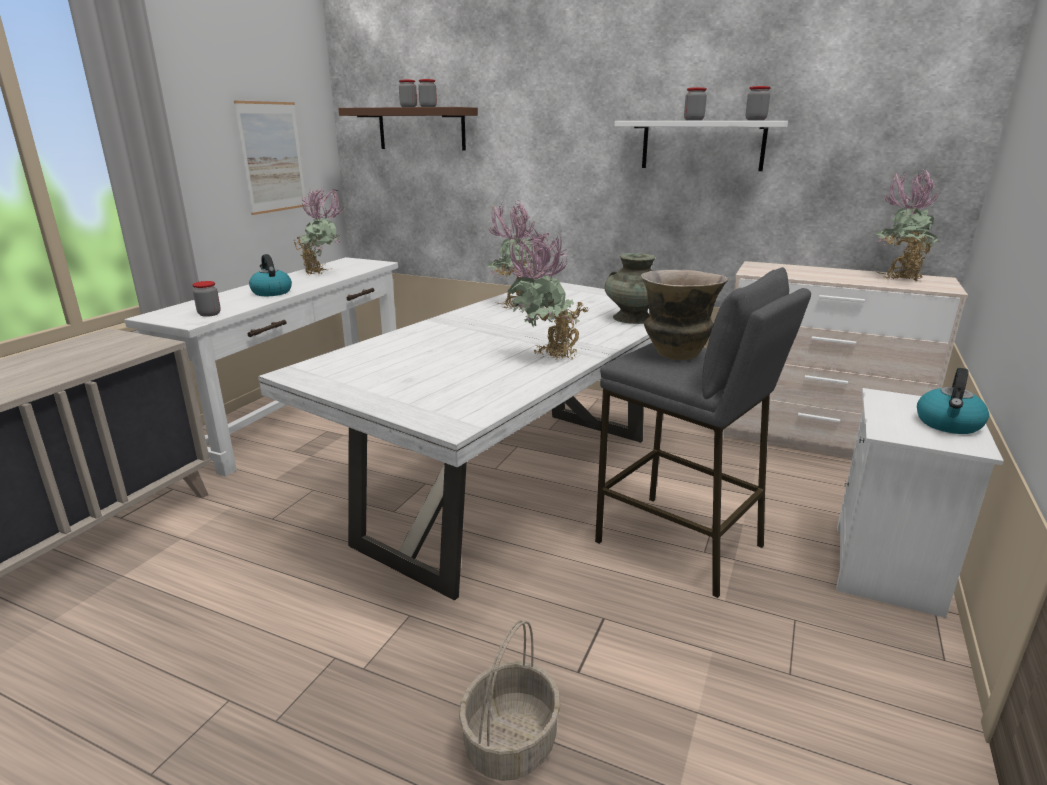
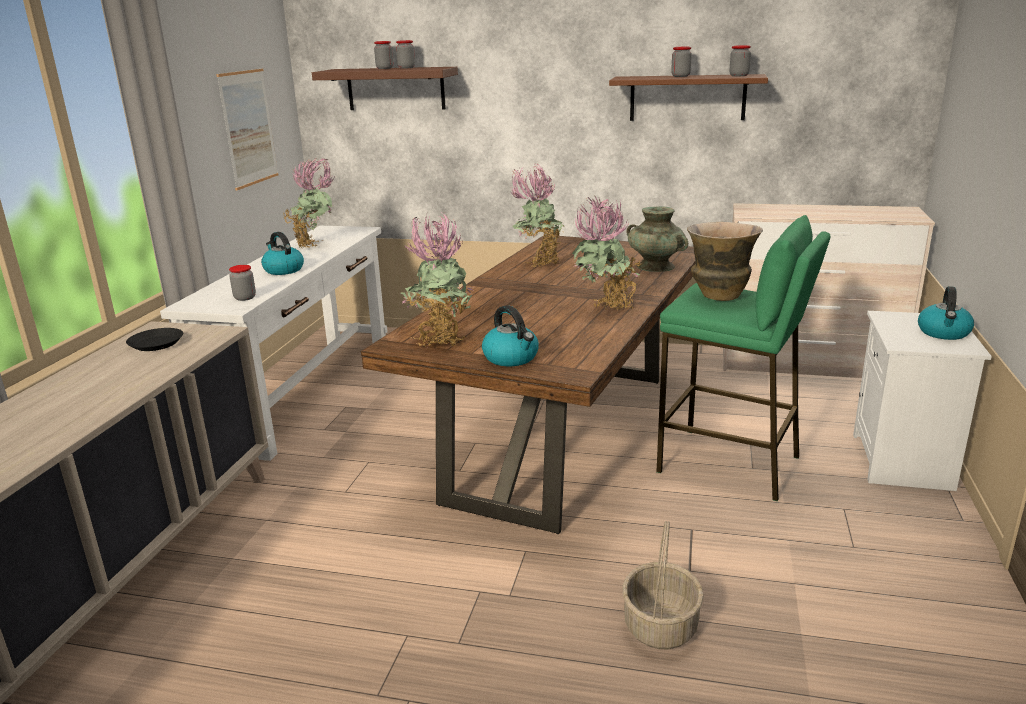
camera: 10 degrees left, 0 degrees up
(85, 349) = (155, 344): none -> black plate
(400, 400) = (511, 358): none -> kettle
(516, 486) = (562, 435): white dining table -> brown dining table
(680, 543) = (729, 464): grey stool -> green stool
(702, 145) = (687, 98): white shelf -> brown shelf
(897, 277) = (872, 210): potted plant -> potted plant (440, 340)

